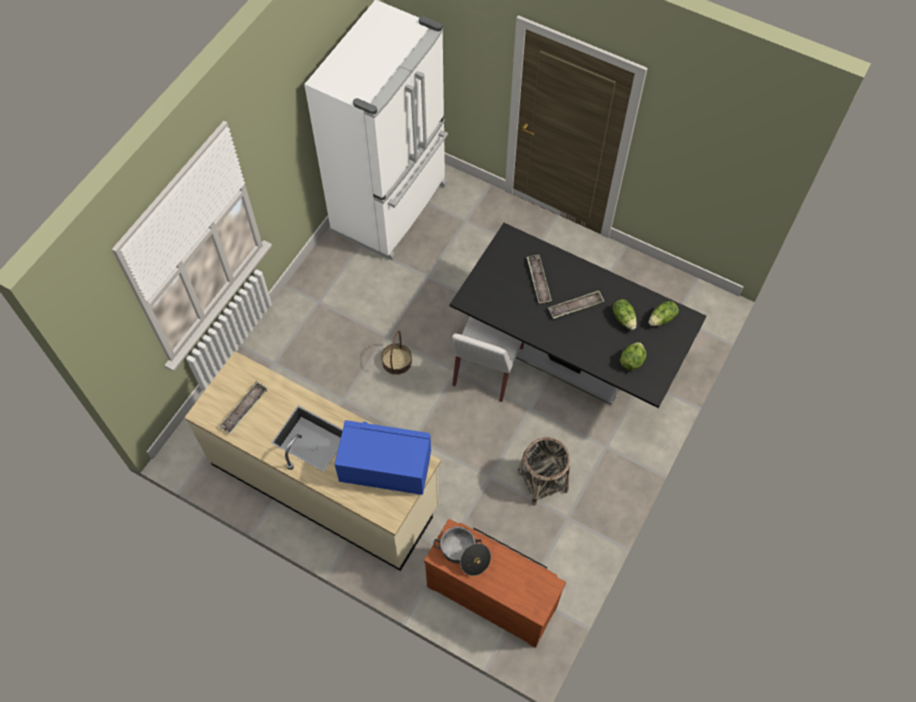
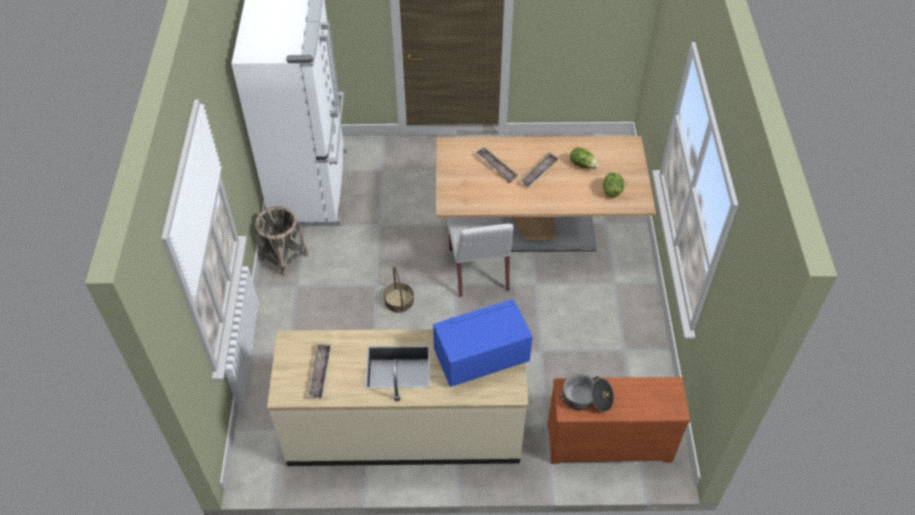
camera: 30 degrees left, 10 degrees down
(542, 481) = (584, 333): basket -> basket (283, 257)
(568, 355) = (536, 231): black dining table -> beige dining table
(662, 319) = (611, 152): lettuce -> none

